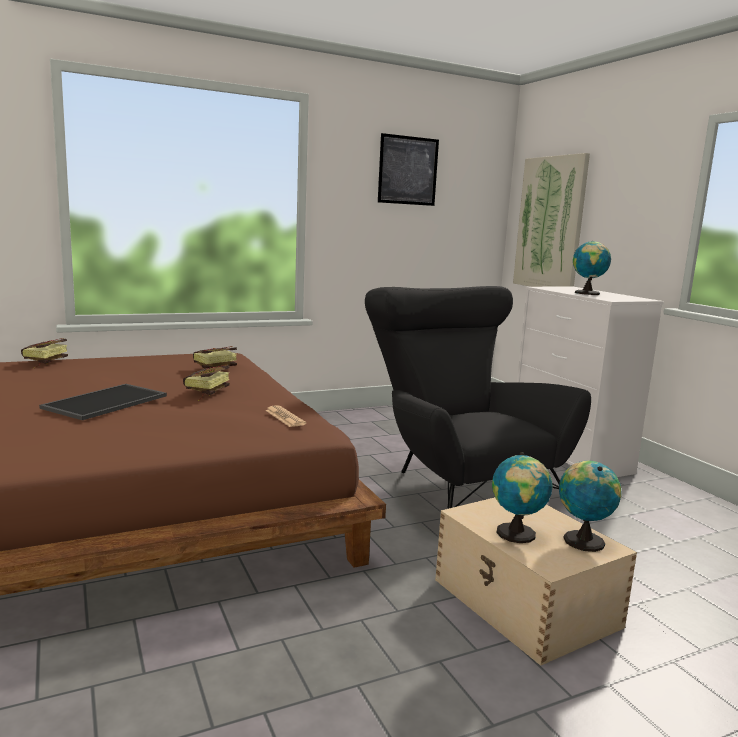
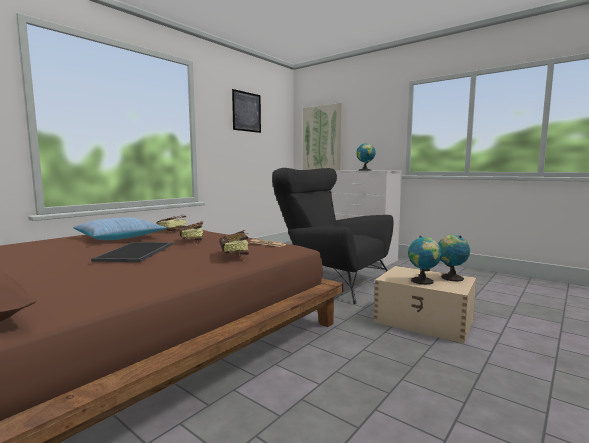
camera: 25 degrees left, 5 degrees down
(43, 363) = (33, 242): book -> book (234, 256)
(138, 370) = (120, 237): none -> pillow

